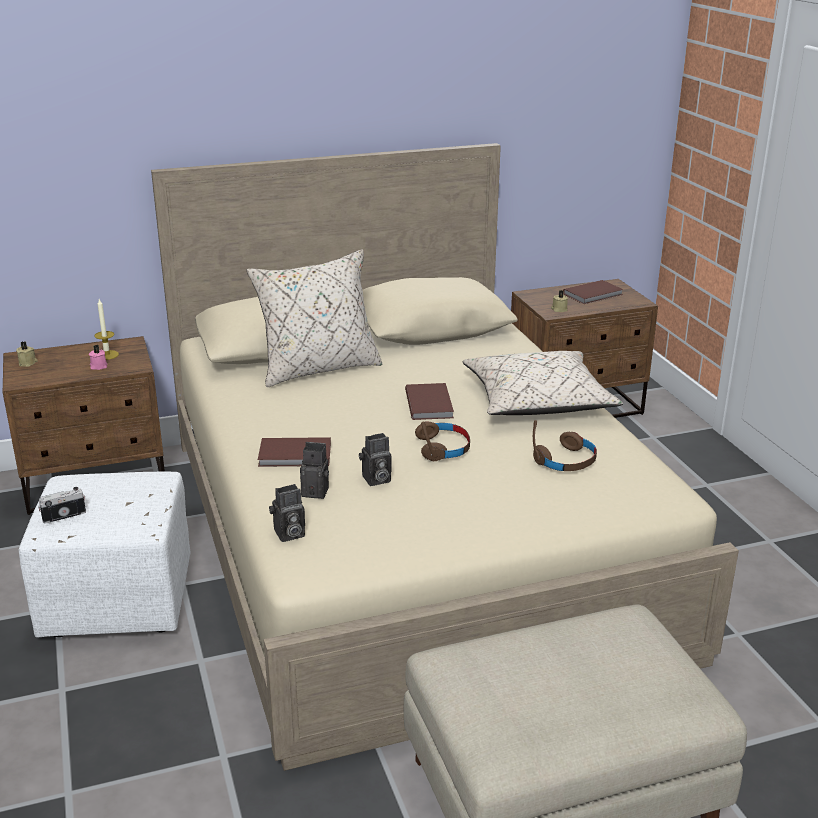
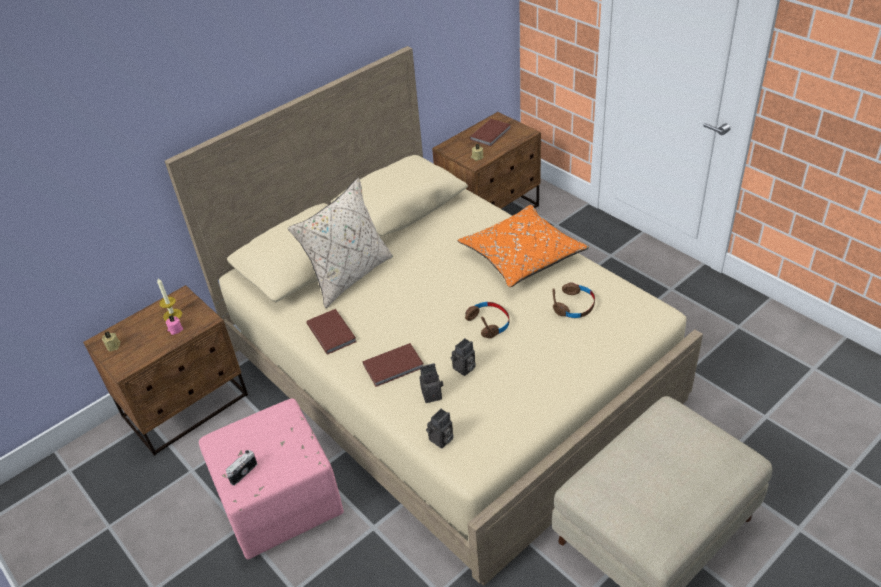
camera: 20 degrees left, 15 degrees up
(116, 600) = (279, 503): white ottoman -> pink ottoman
(430, 403) = (452, 283): brown book -> brown book (332, 332)
(537, 401) = (521, 256): beige pillow -> orange pillow

